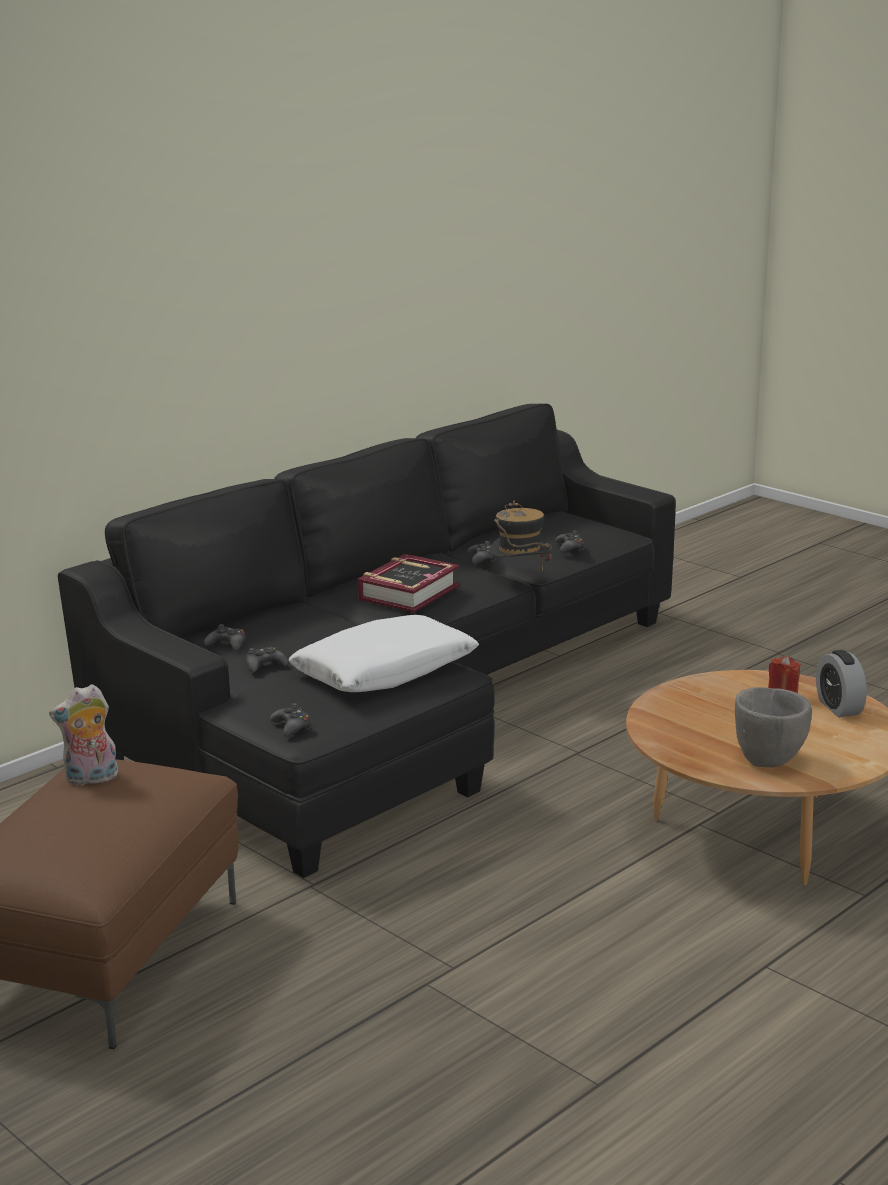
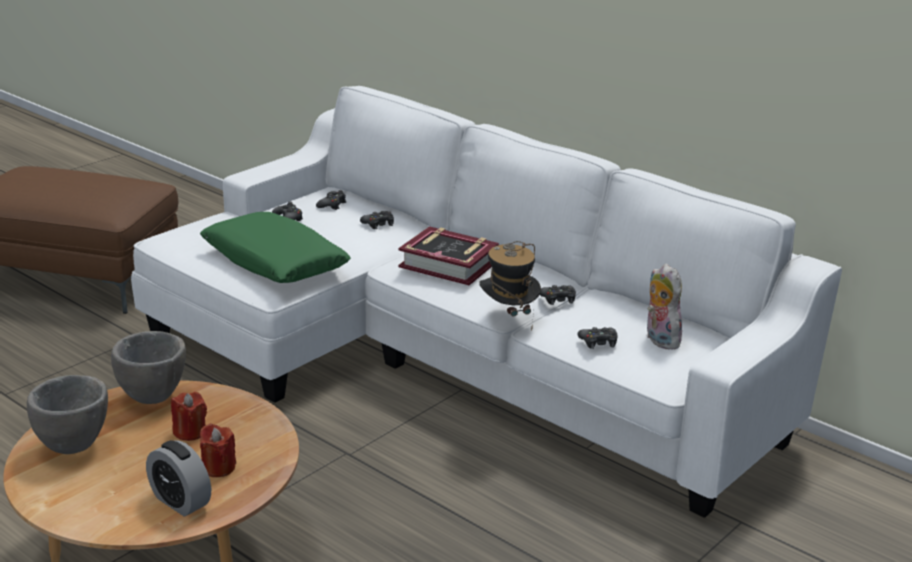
camera: 85 degrees right, 5 degrees up
(90, 779) = (107, 180): plush toy -> plush toy (659, 340)
(292, 727) = (178, 234): black game controller -> black game controller (378, 224)
(385, 672) = (274, 262): white pillow -> green pillow
(395, 706) = (447, 360): black sofa -> white sofa
(669, 731) = (153, 398): none -> grey bowl
(727, 710) = (190, 432): none -> red candle
(838, 707) = (180, 501): alarm clock -> alarm clock turned 120 degrees counterclockwise

